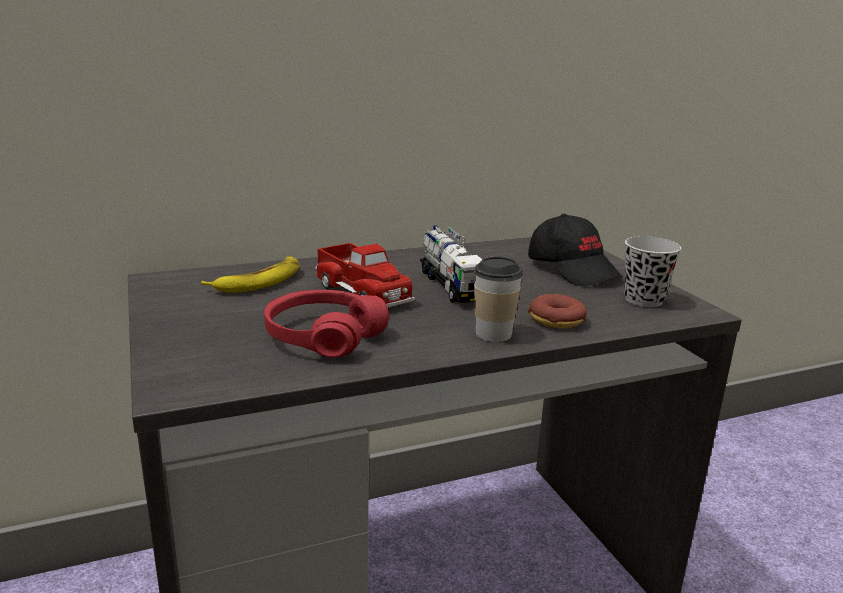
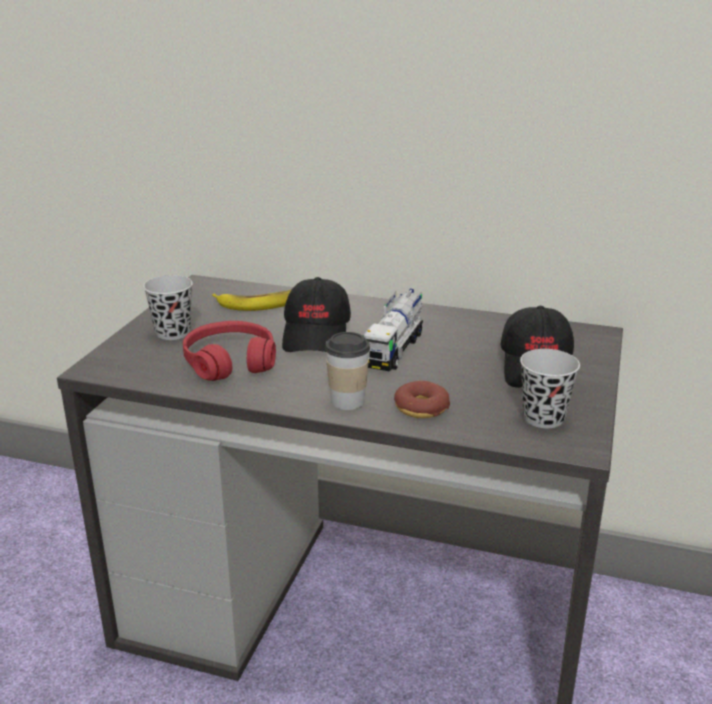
camera: 40 degrees right, 5 degrees up
(208, 329) = (173, 333): none -> black cup
(363, 291) = (317, 334): toy truck -> black cap

